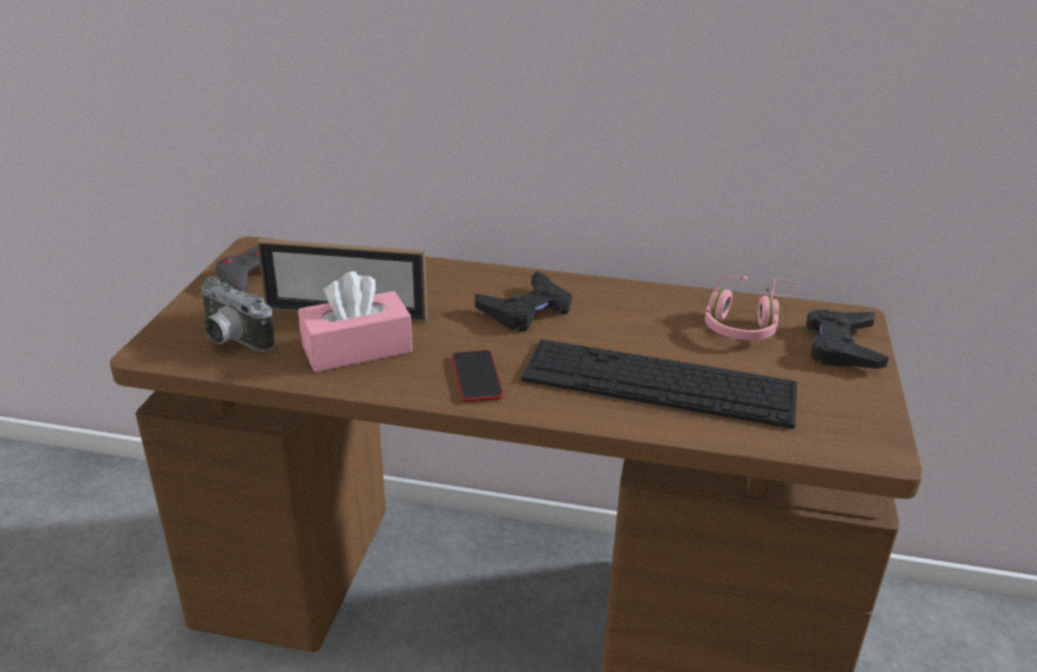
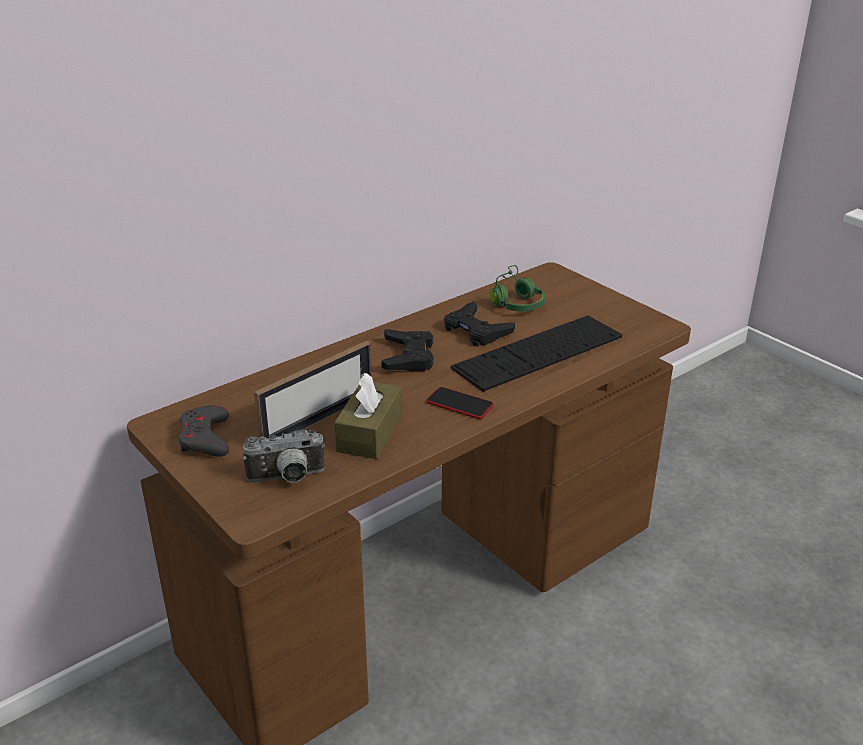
camera: 50 degrees left, 0 degrees up
(357, 349) = (369, 433): pink tissue box -> brown tissue box
(746, 323) = (515, 301): pink headphones -> green headphones
(842, 346) = (571, 289): black game controller -> black game controller (476, 330)

